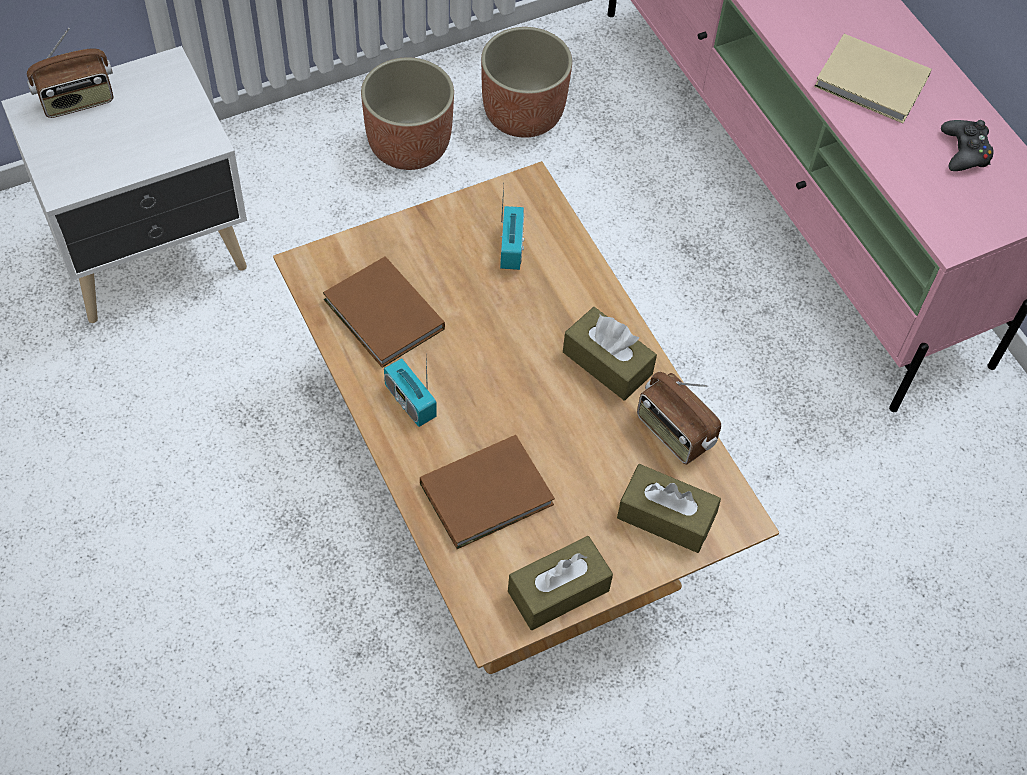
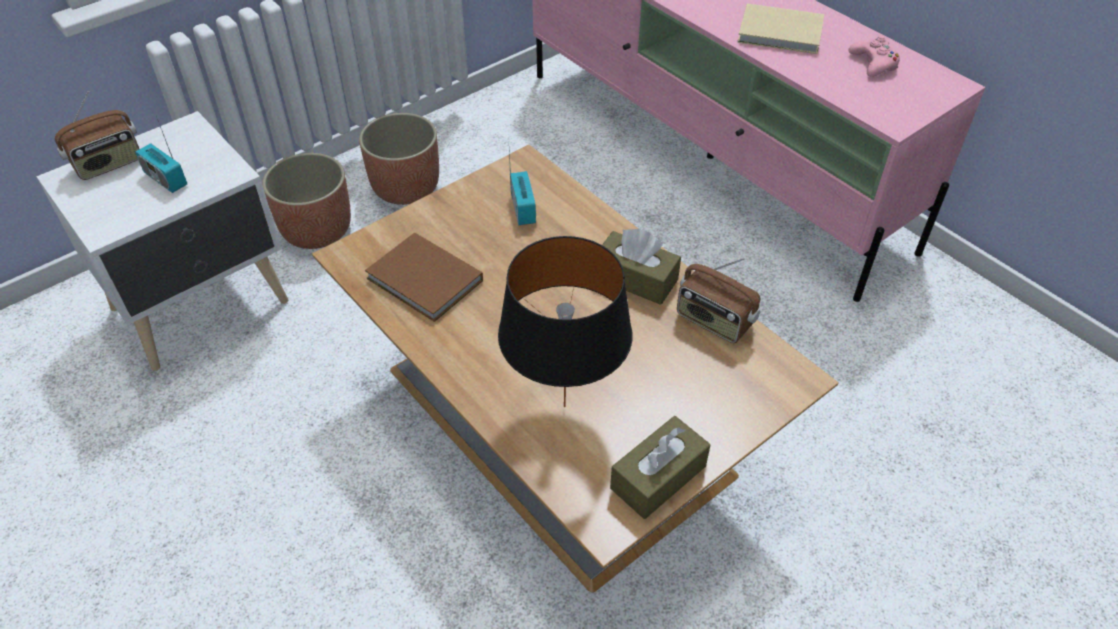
camera: 10 degrees left, 10 degrees down
(410, 401) = (468, 344): radio -> radio (165, 179)
(490, 494) = (566, 406): brown book -> black table lamp
(523, 114) = (491, 151): planter -> planter (317, 230)
(666, 517) = (733, 391): brown tissue box -> none
(964, 151) = (873, 63): black game controller -> pink game controller

